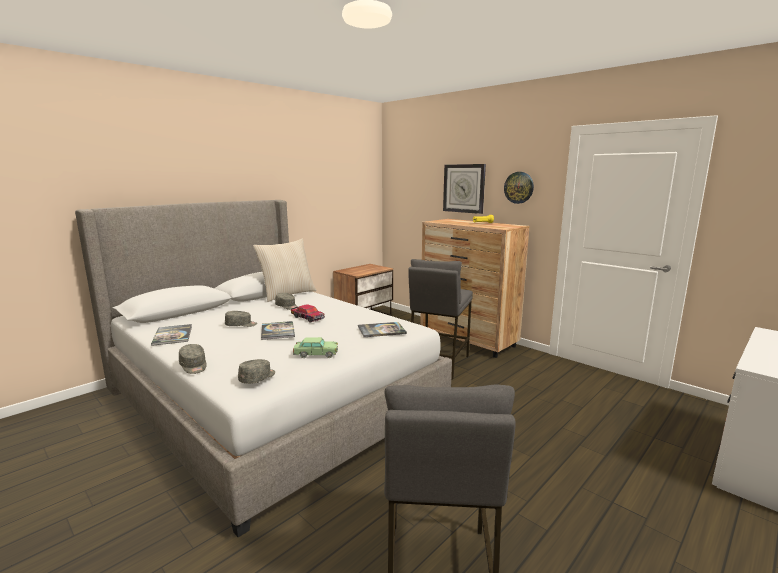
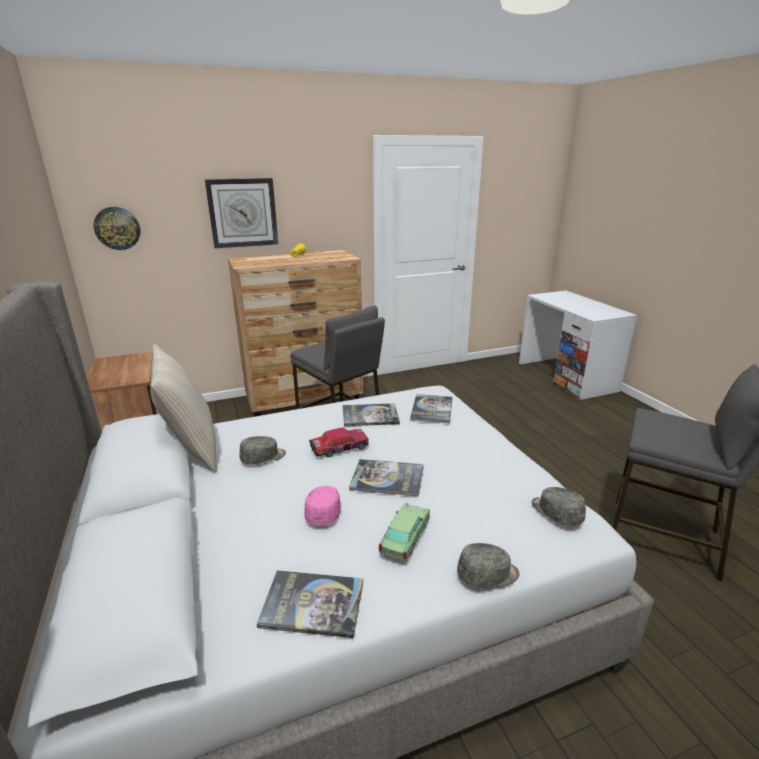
camera: 65 degrees left, 10 degrees up
(241, 325) = (325, 511): grey cap -> pink cap
(316, 354) = (488, 462): toy car -> toy car (405, 538)
(355, 317) = (370, 415): none -> book
(519, 187) = (321, 206): wall clock -> wall clock (117, 228)

